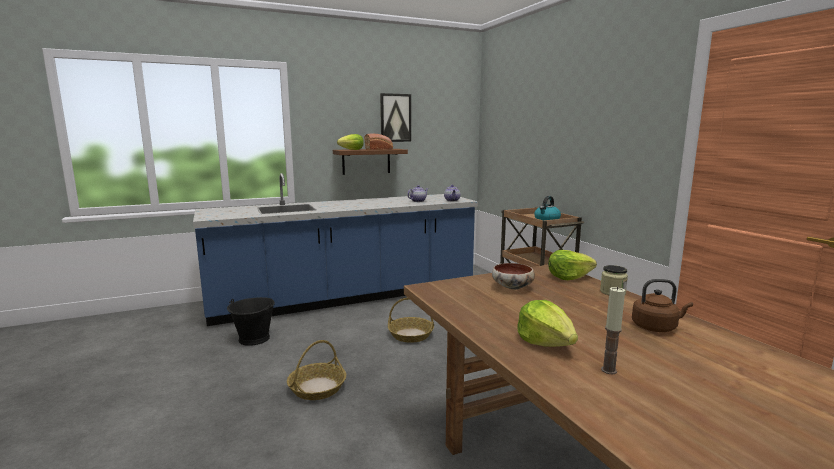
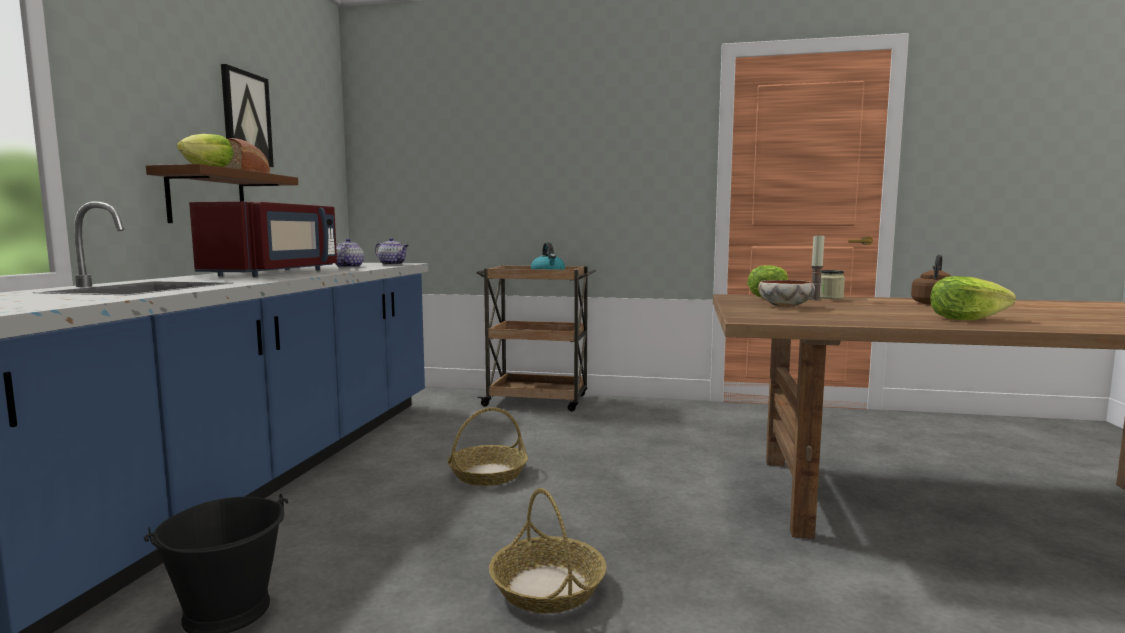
camera: 55 degrees left, 5 degrees down
(366, 203) = (275, 273): none -> red microwave
(608, 370) = (1037, 318): candle -> candle (815, 299)

